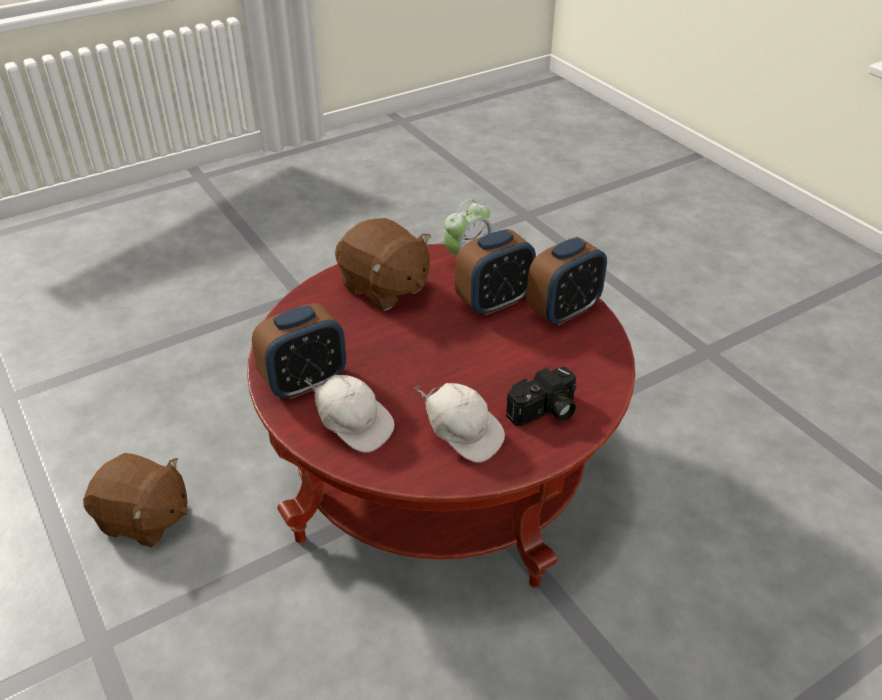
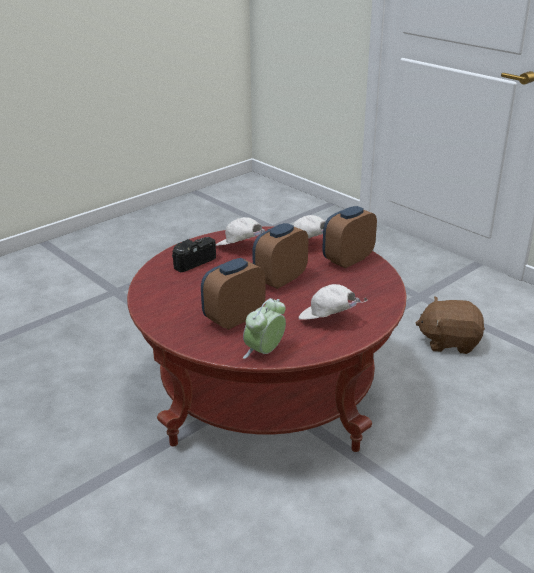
camera: 170 degrees right, 10 degrees down
(384, 288) = (327, 320): brown plush toy -> white cap
(563, 311) = (177, 318): alarm clock -> alarm clock (280, 279)

